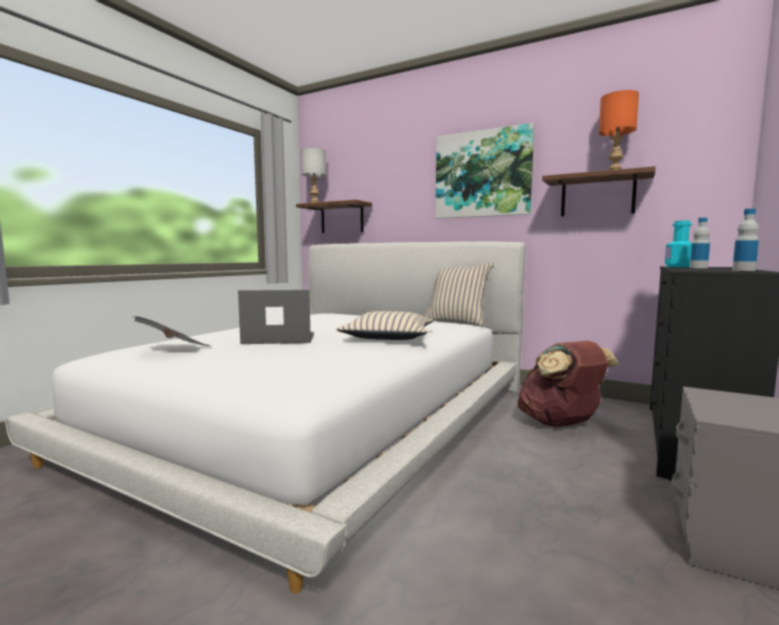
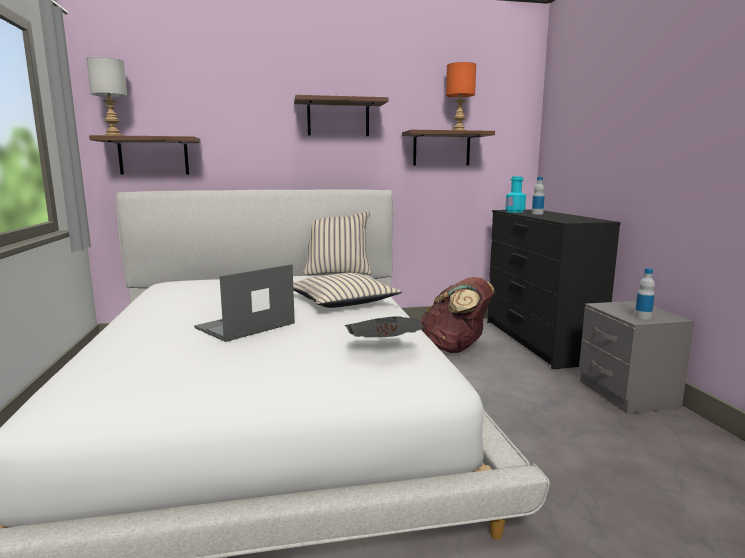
camera: 40 degrees left, 5 degrees up
(174, 350) = (168, 369): newspaper -> newspaper (384, 349)
(482, 174) = (338, 118): picture -> shelf
(743, 270) = (588, 219): bottle -> bottle (643, 317)

